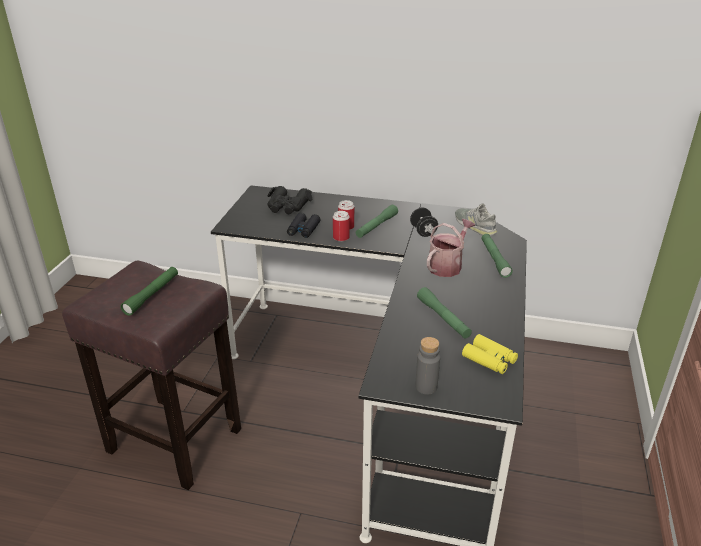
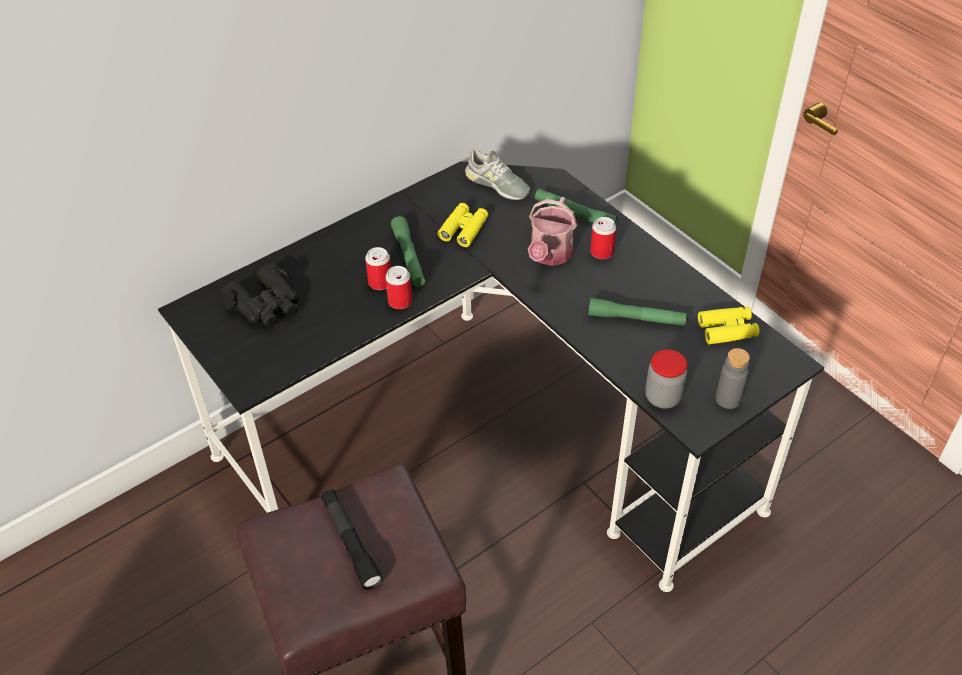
camera: 50 degrees left, 15 degrees up
(152, 295) = (350, 543): green flashlight -> black flashlight
(303, 230) = (342, 323): black binoculars -> none
(390, 358) = (663, 397): none -> jar
(423, 231) = (464, 229): black dumbbell -> yellow binoculars
(447, 265) = (549, 255): watering can -> watering can turned 150 degrees counterclockwise
(475, 226) = (497, 184): grey shoe -> grey shoe turned 150 degrees counterclockwise
(479, 281) = (601, 252): none -> can

